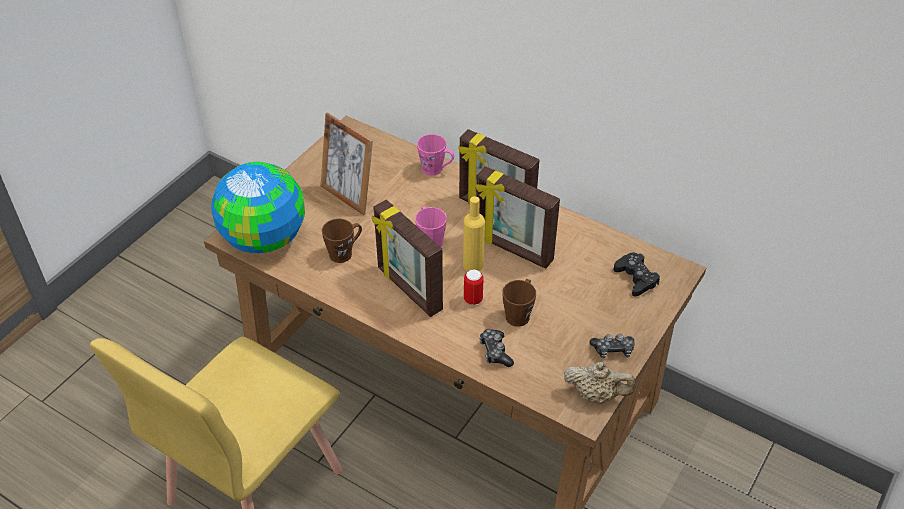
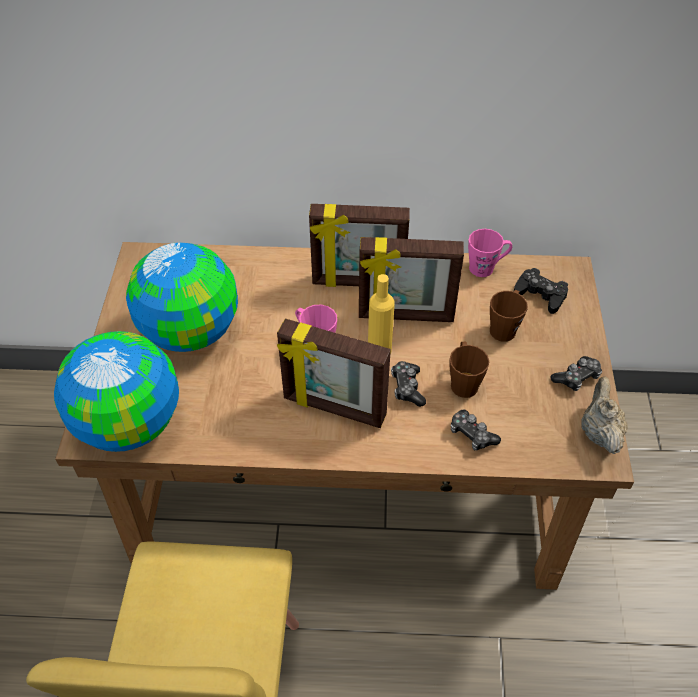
camera: 30 degrees left, 5 degrees up
(344, 252) = (234, 397): brown mug -> brown mug (504, 327)
(348, 196) = (191, 331): picture frame -> globe
(436, 169) = (265, 263): pink mug -> pink mug (486, 267)
(473, 299) = (407, 388): can -> game controller
(597, 395) = (598, 432): beige teapot -> beige teapot turned 75 degrees counterclockwise

